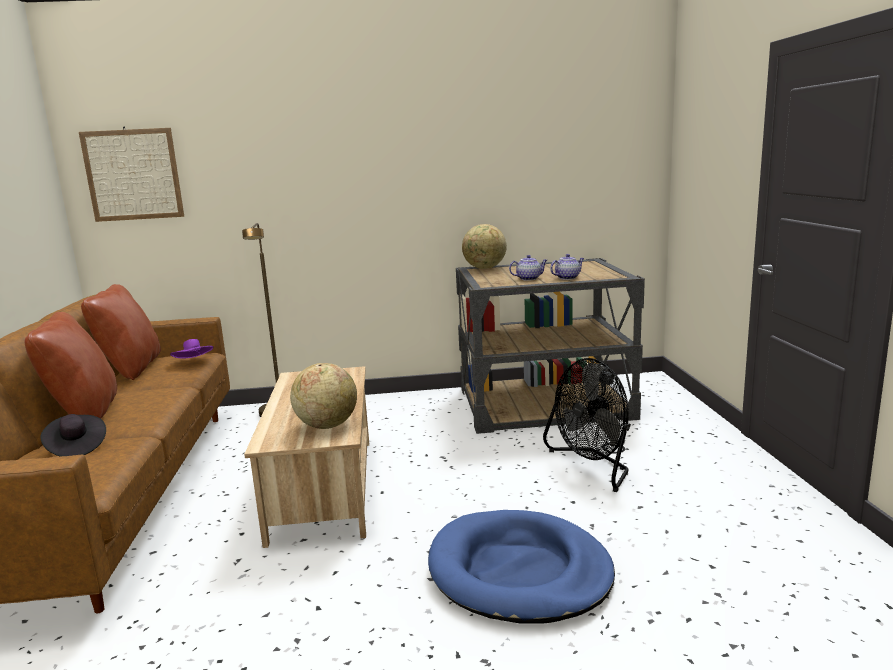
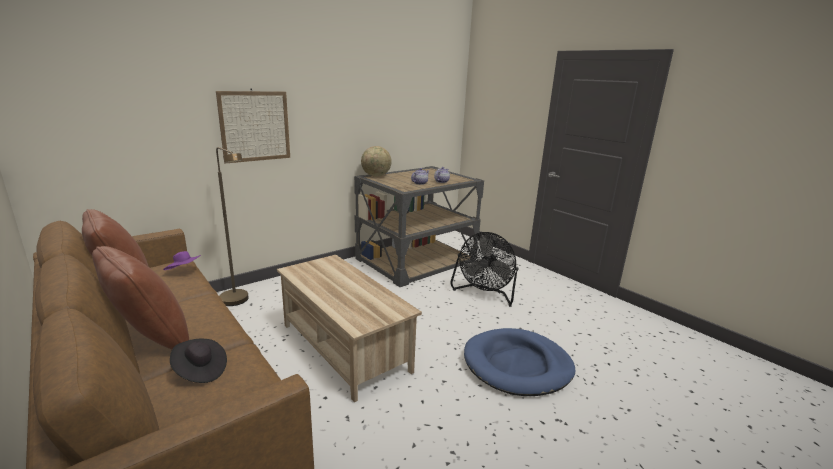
camera: 35 degrees left, 5 degrees up
(133, 173) = (77, 98): picture -> picture (255, 125)
(327, 425) = (380, 303): globe -> none

